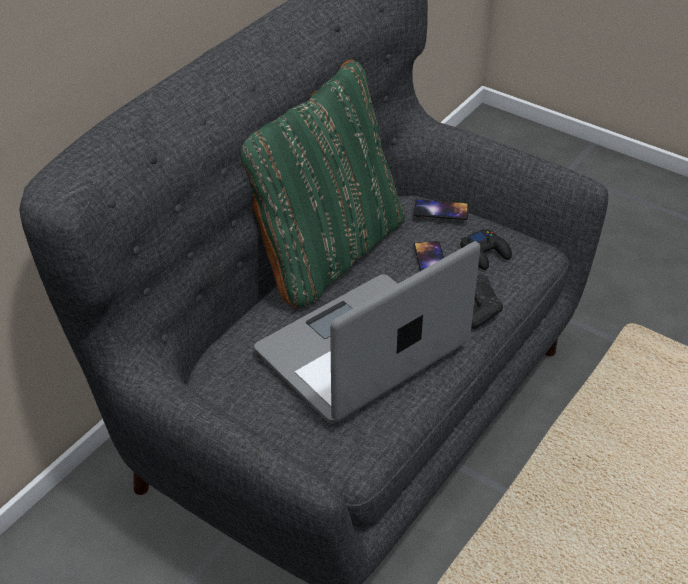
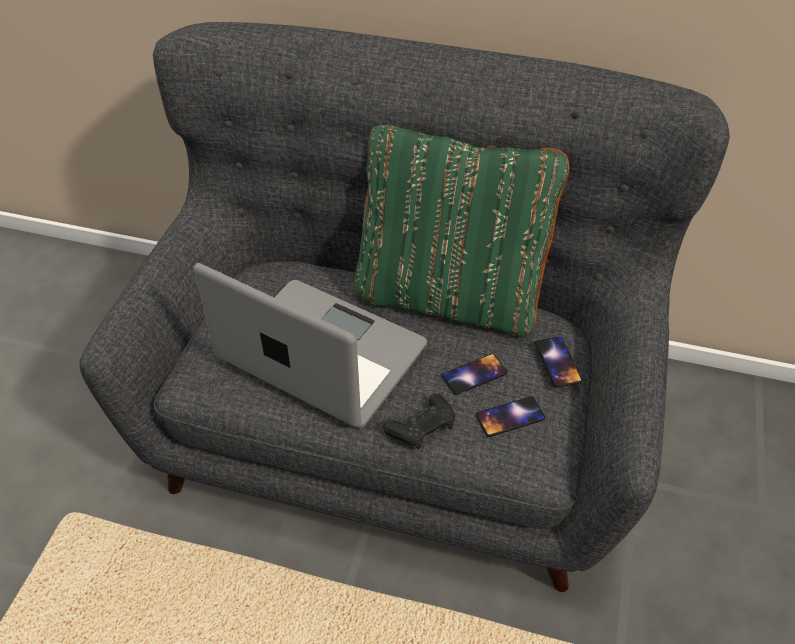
camera: 70 degrees right, 5 degrees up
(485, 253) = (510, 417): black game controller -> phone

